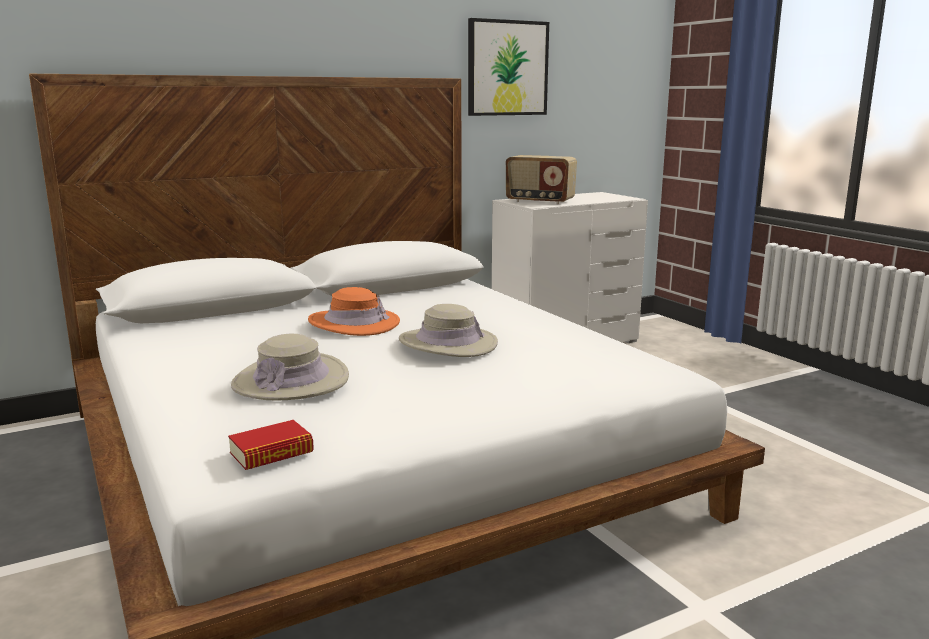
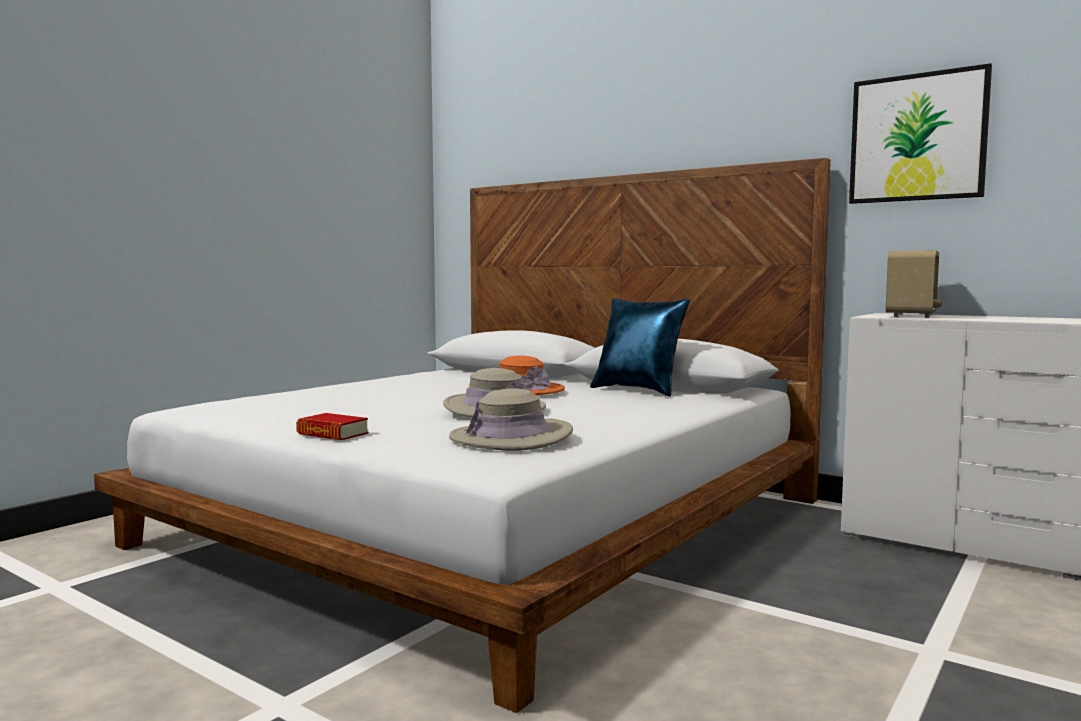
camera: 65 degrees right, 10 degrees down
(271, 453) = (213, 407): book -> book (332, 434)
(291, 380) = (349, 393): beige hat -> beige hat (511, 437)
(404, 296) = (639, 391): none -> blue pillow
(539, 201) = (913, 316): radio -> radio turned 150 degrees counterclockwise

